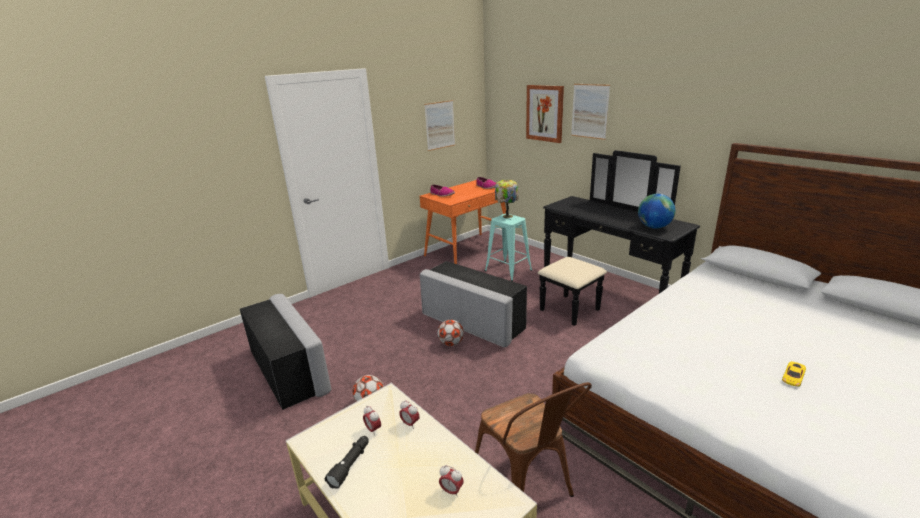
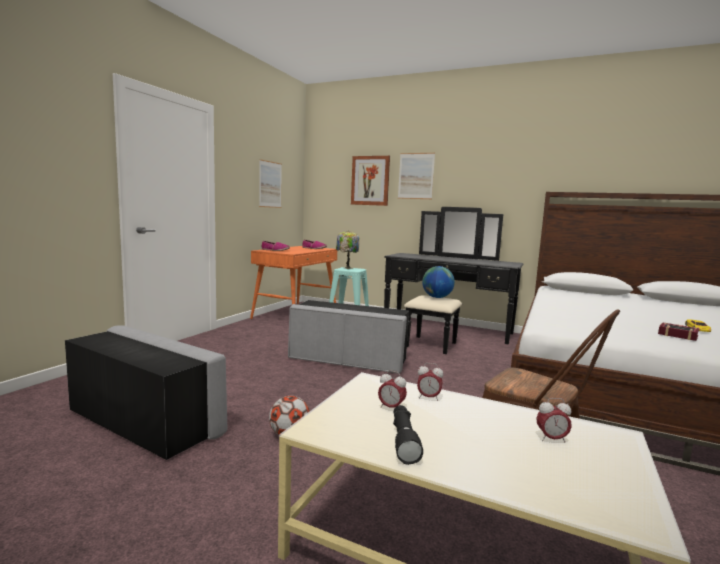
camera: 25 degrees left, 15 degrees down
(451, 343) = (340, 376): football -> none
(654, 227) = (493, 263): globe -> globe (437, 297)
(740, 385) = (676, 334): none -> book

